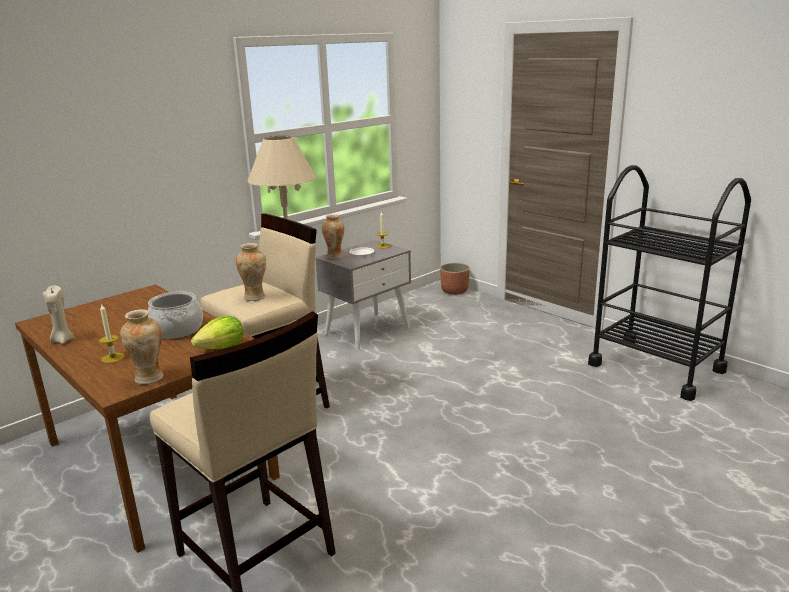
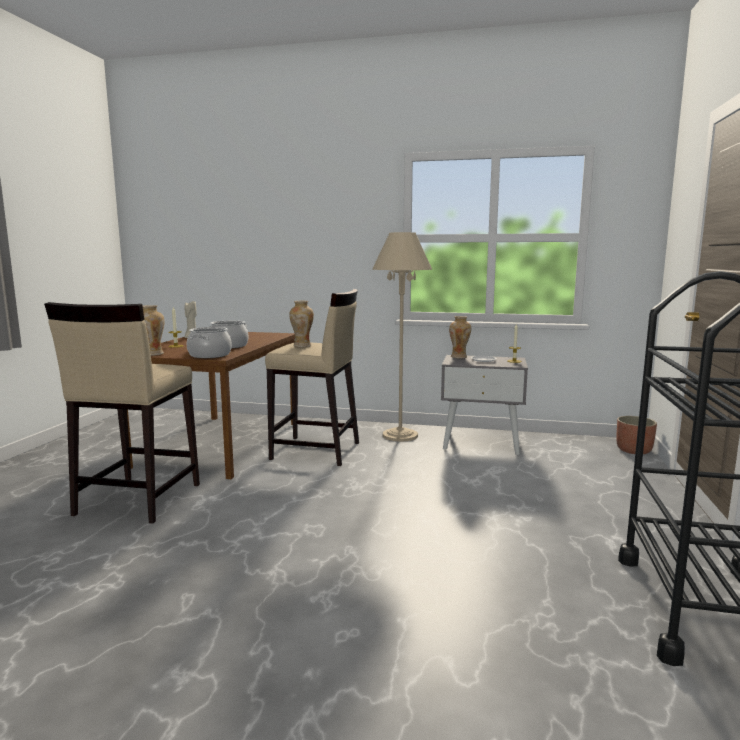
camera: 55 degrees right, 10 degrees down
(222, 348) = (210, 355): lettuce -> cooking pot

